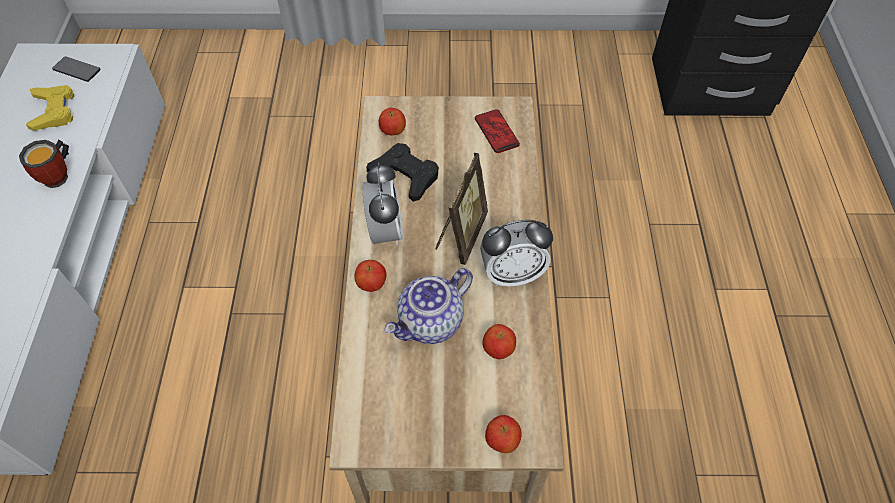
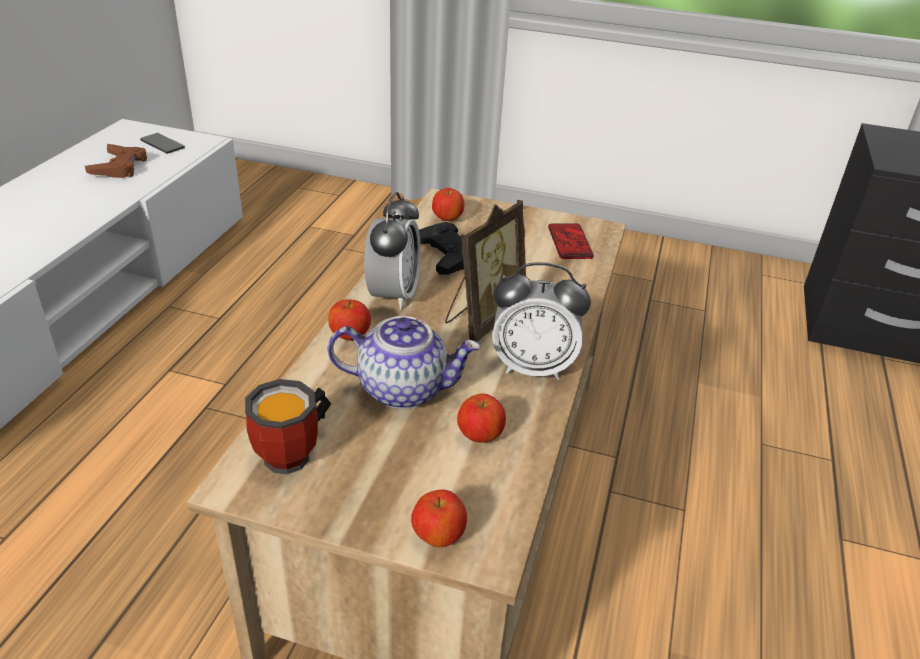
camera: 15 degrees right, 20 degrees down
(54, 111) = (120, 167): yellow game controller -> brown game controller
(60, 175) = (90, 212): mug -> mug (296, 454)
(431, 323) = (404, 389): teapot -> teapot turned 150 degrees counterclockwise

